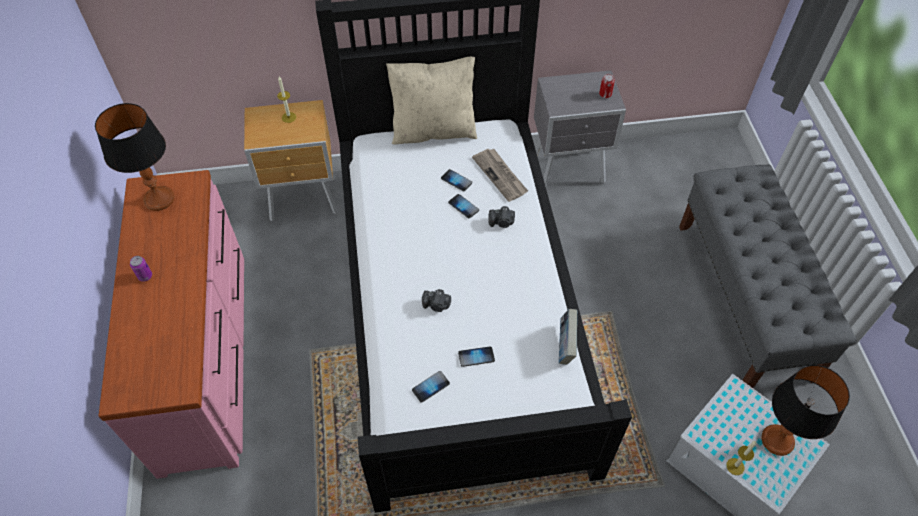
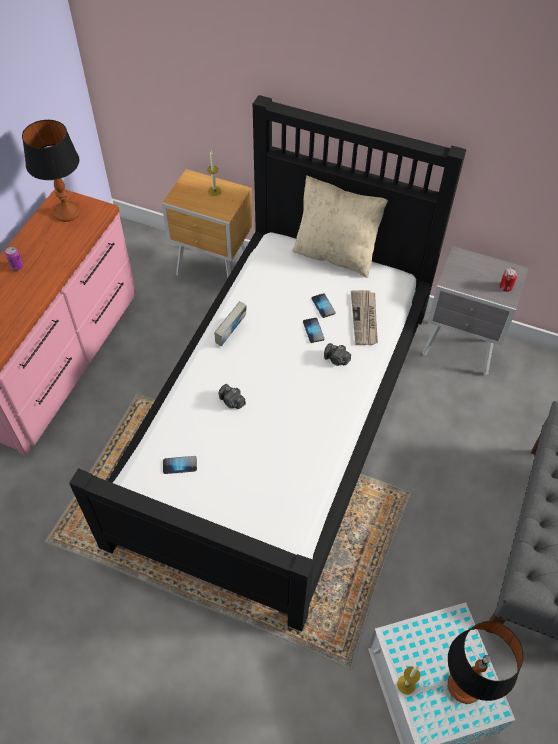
camera: 30 degrees right, 0 degrees up
(476, 357) = (233, 461): phone -> none
(565, 346) = (315, 492): book -> book (231, 334)

